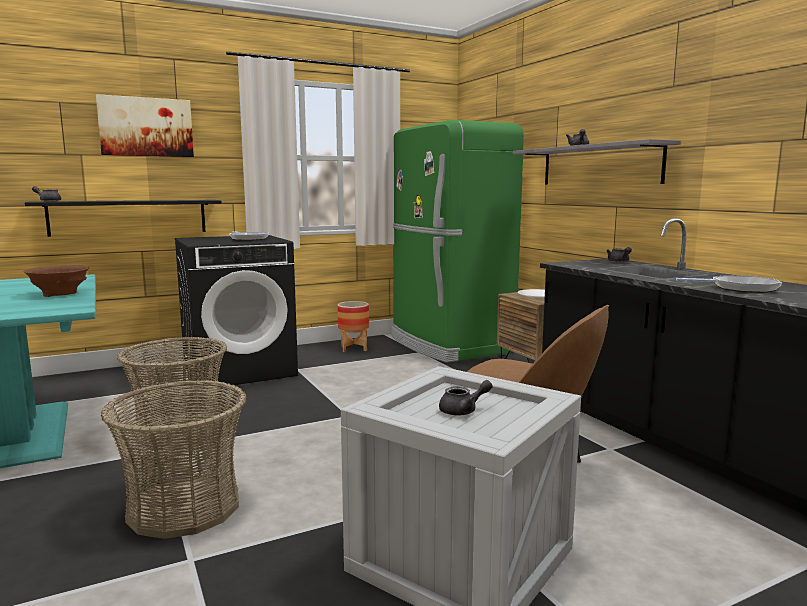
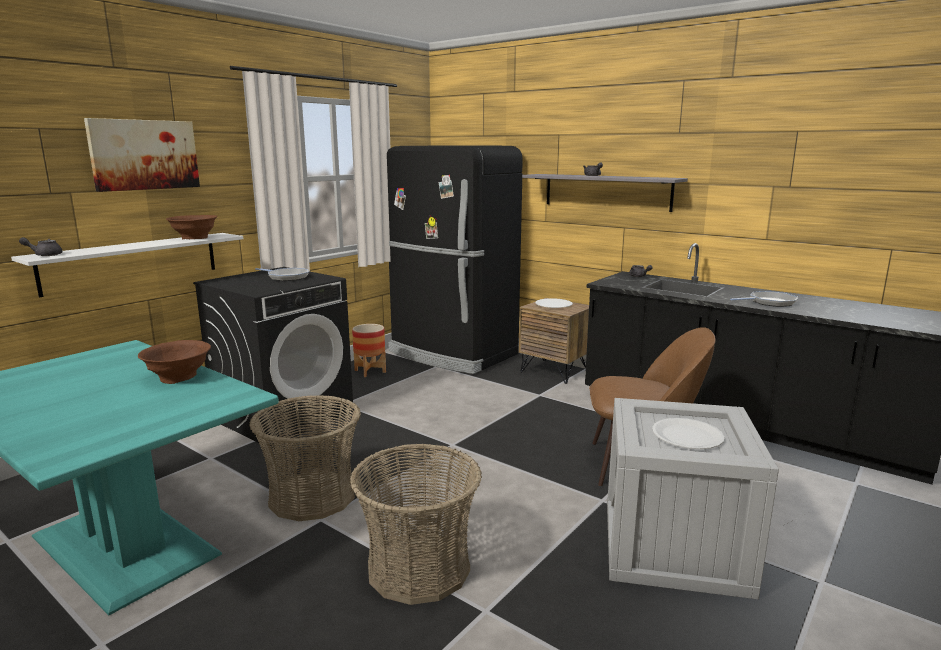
camera: 25 degrees left, 5 degrees up
(129, 217) = (132, 262): black shelf -> white shelf
(179, 200) = (194, 238): none -> brown bowl
(448, 344) = (452, 354): green fridge -> black fridge
(463, 411) = (687, 435): grey teapot -> white plate

